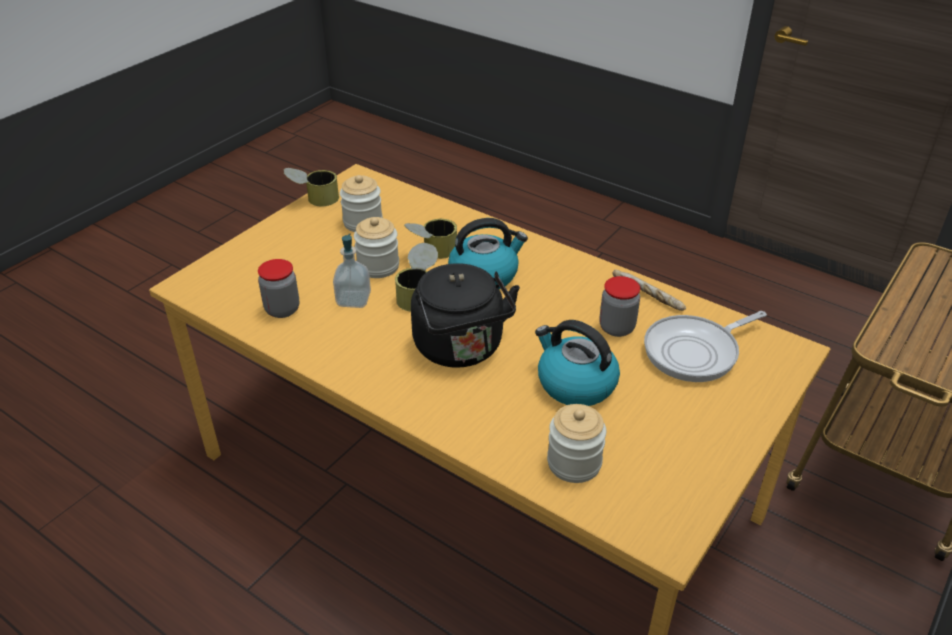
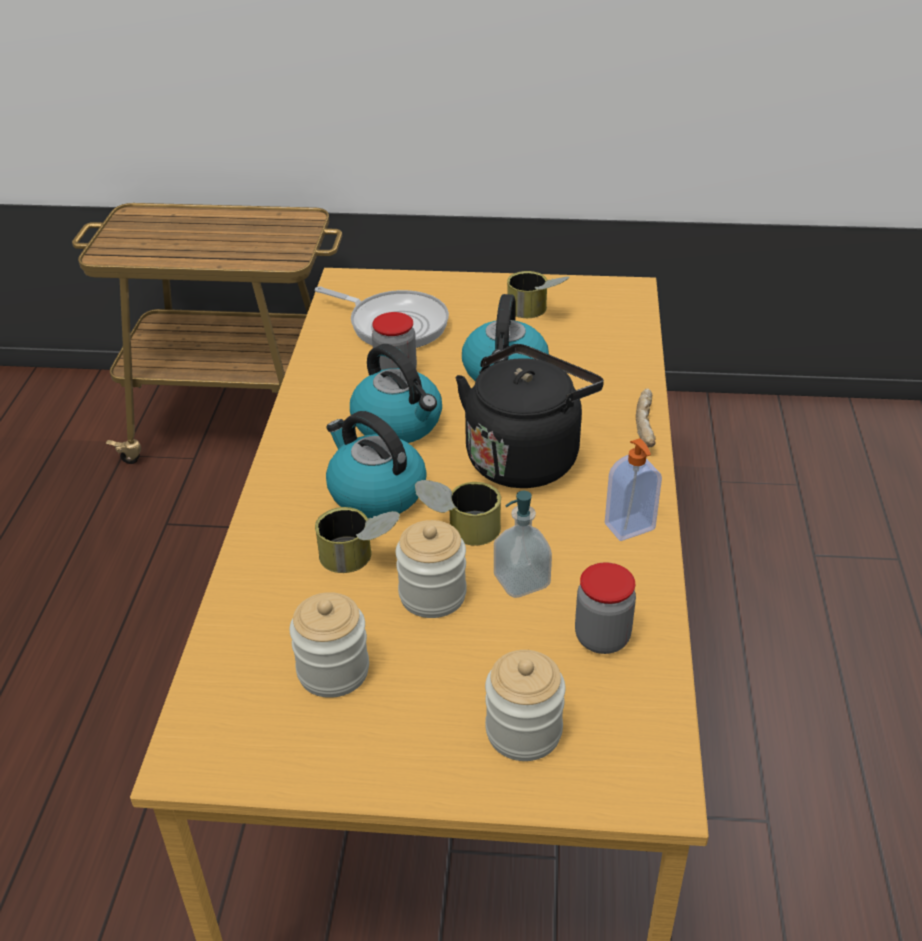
camera: 120 degrees left, 0 degrees up
(314, 200) = (303, 779): can -> can (536, 312)
(347, 362) = (630, 528): none -> soap dispenser
(550, 308) = (399, 423): none -> kettle
(574, 463) = (602, 345): jar -> jar (523, 731)
(647, 297) = (325, 370): bread -> bread (647, 426)

